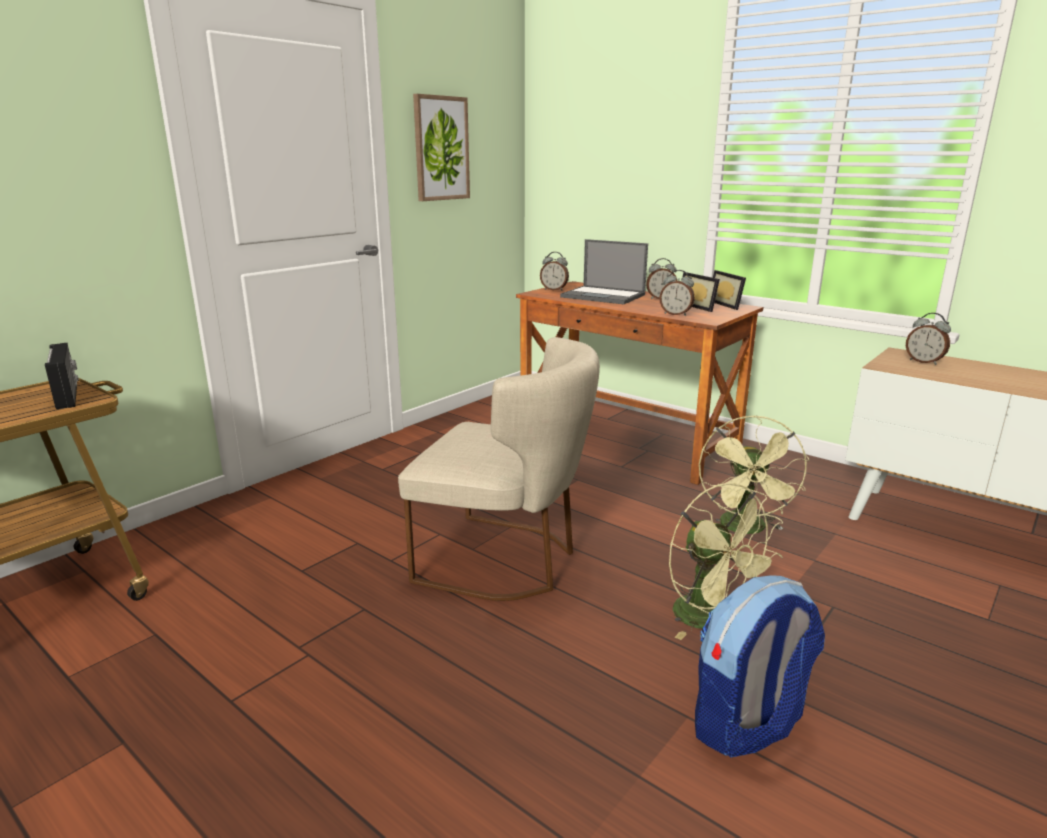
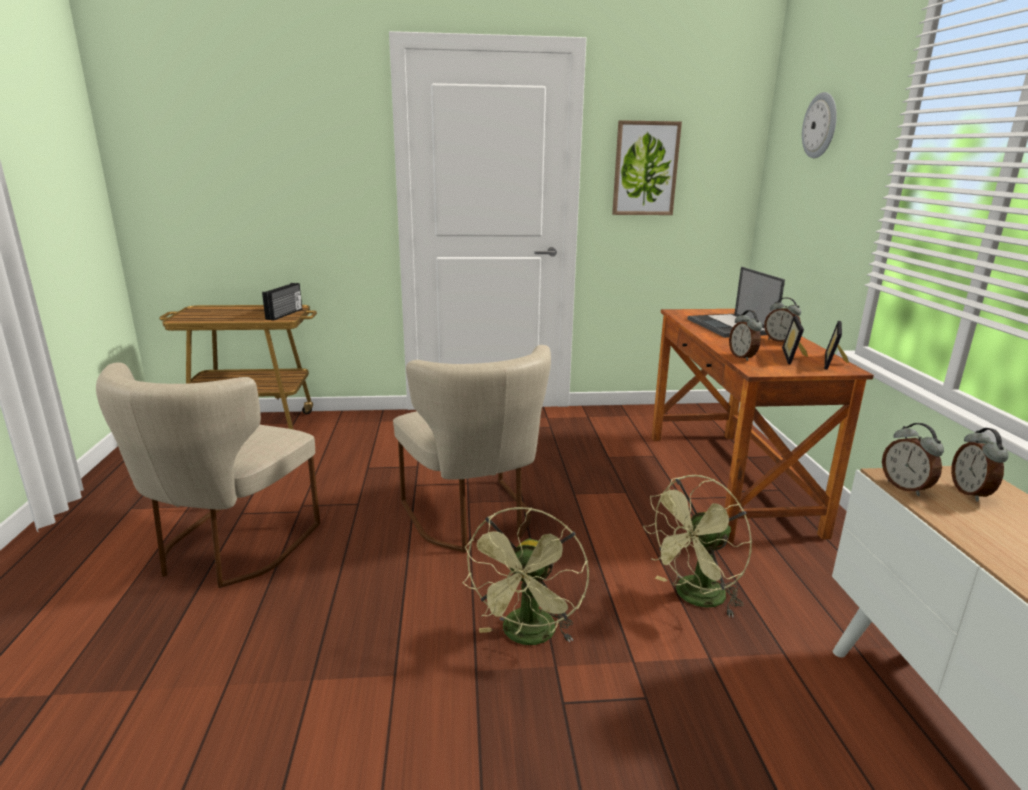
camera: 45 degrees right, 0 degrees up
(301, 745) = (228, 550): none -> beige chair
(554, 290) = (704, 312): alarm clock -> alarm clock (906, 487)
(608, 104) = (820, 125): none -> wall clock
(747, 725) = (415, 709): backpack -> none

